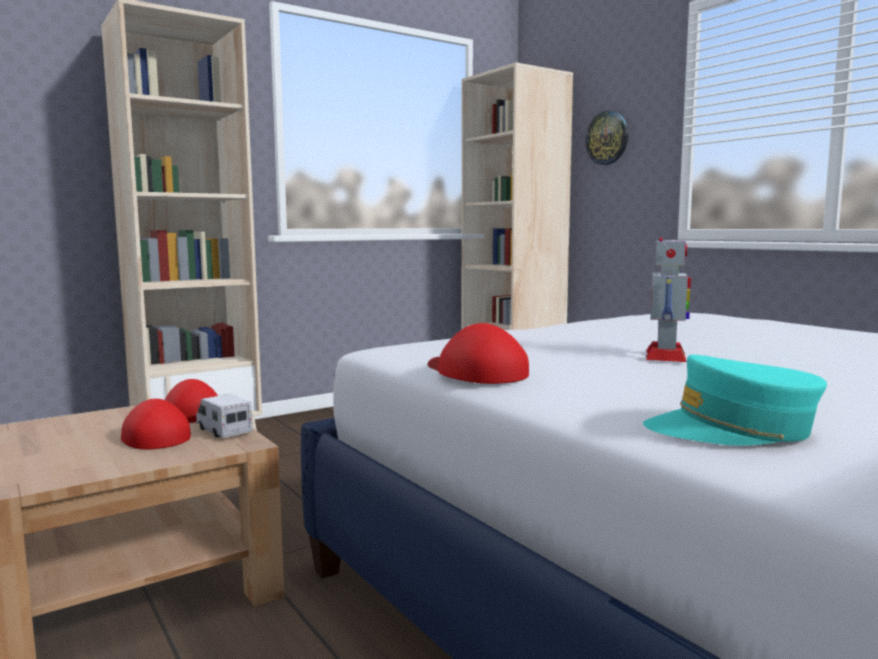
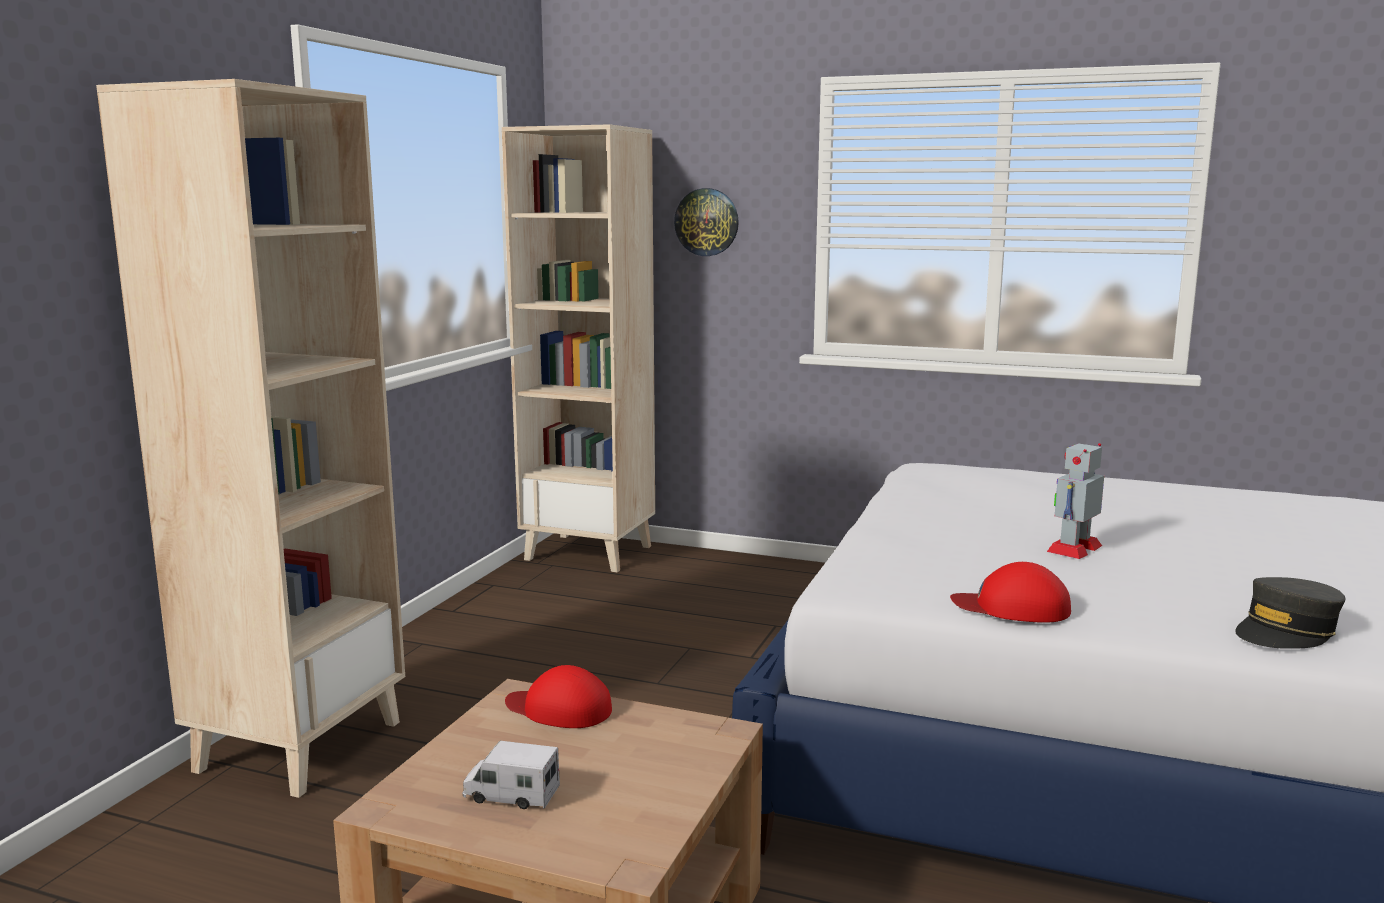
camera: 35 degrees left, 5 degrees up
(153, 436) = (607, 754): red cap -> none
(224, 431) = (664, 722): toy truck -> toy truck (511, 795)
(666, 355) = (1074, 548): toy robot -> toy robot turned 120 degrees counterclockwise
(733, 430) = (1286, 631): turquoise cap -> grey cap

